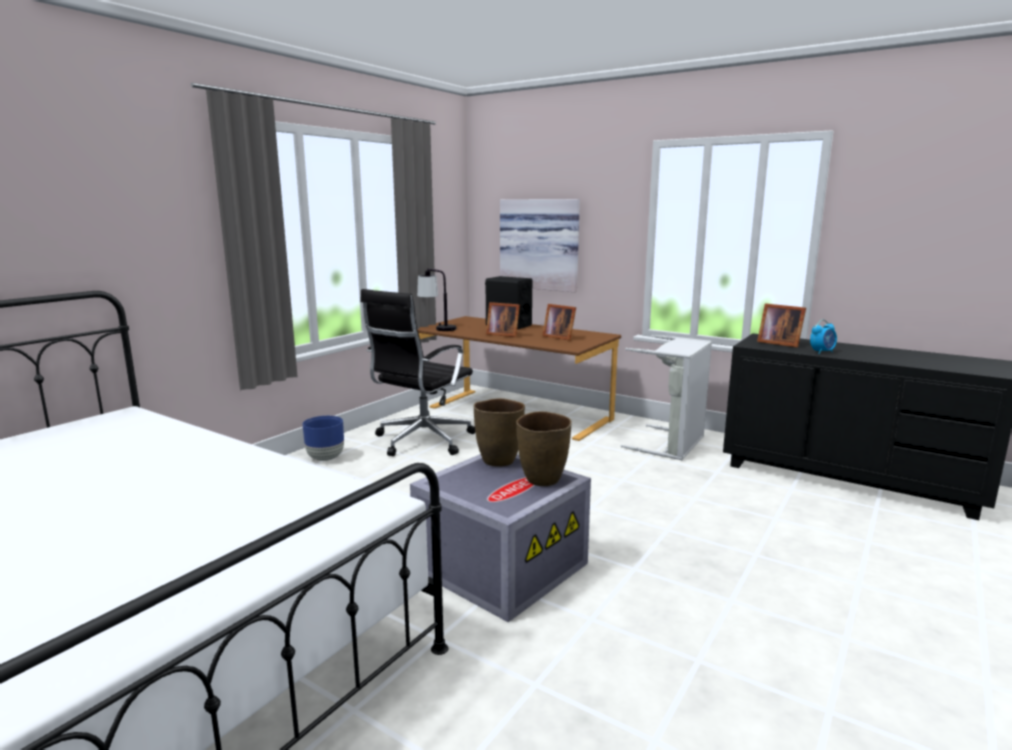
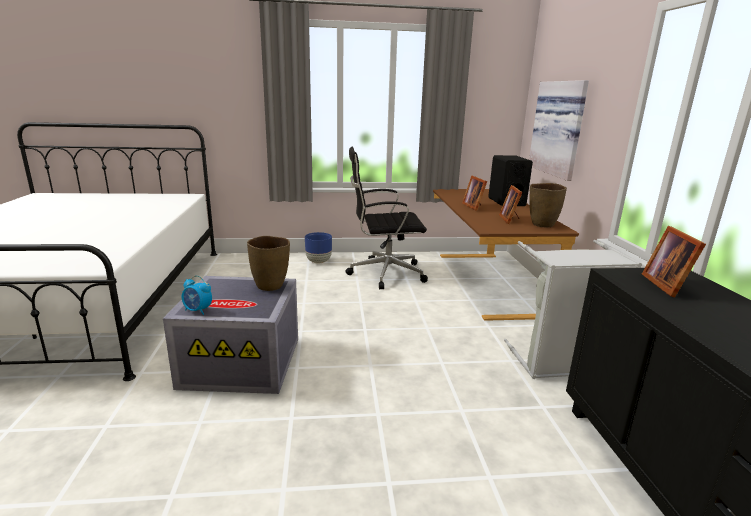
camera: 50 degrees right, 5 degrees up
(437, 328) = (447, 192): table lamp -> none
(543, 480) = (251, 308): brown vase -> brown vase (542, 225)
(822, 352) = (686, 313): alarm clock -> alarm clock (198, 310)

